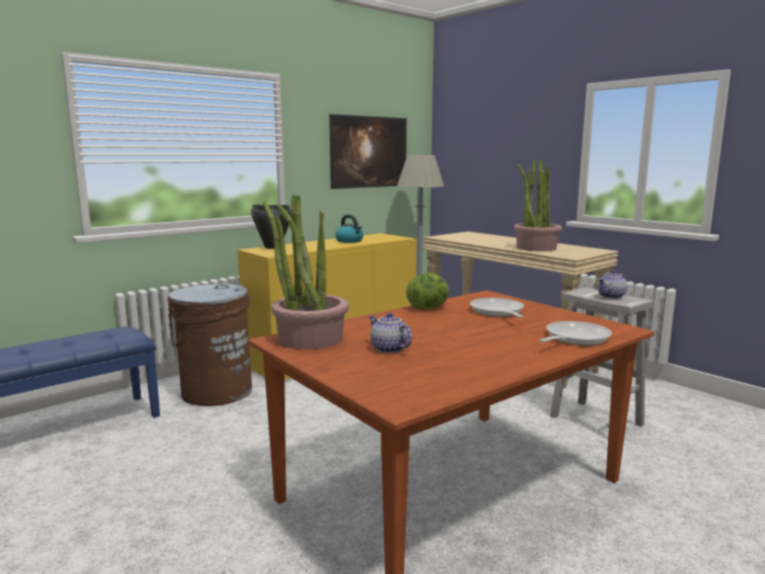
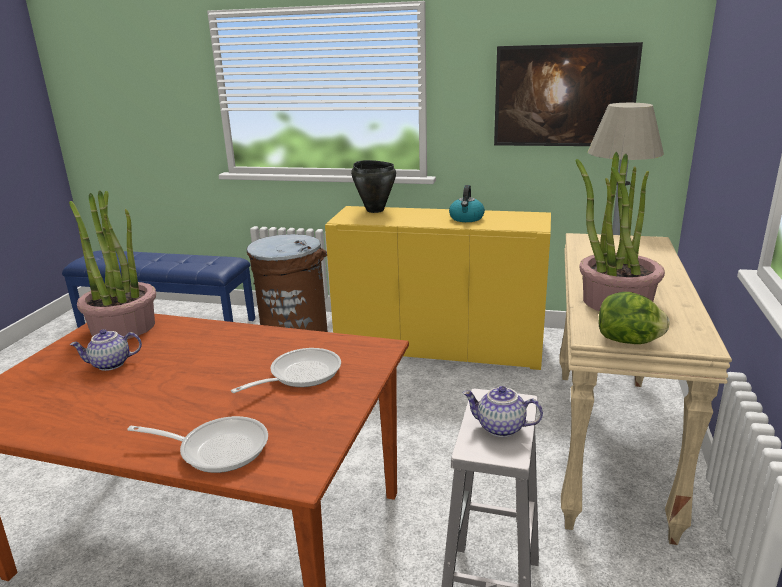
camera: 55 degrees right, 10 degrees up
(388, 349) = (110, 364): teapot -> teapot turned 120 degrees counterclockwise
(429, 308) = (278, 337): lettuce -> lettuce (629, 341)

